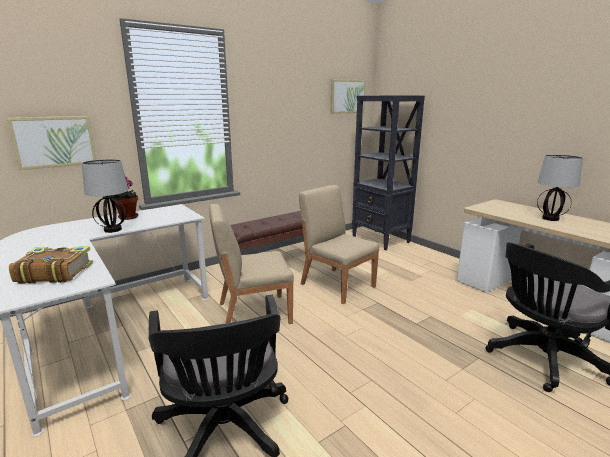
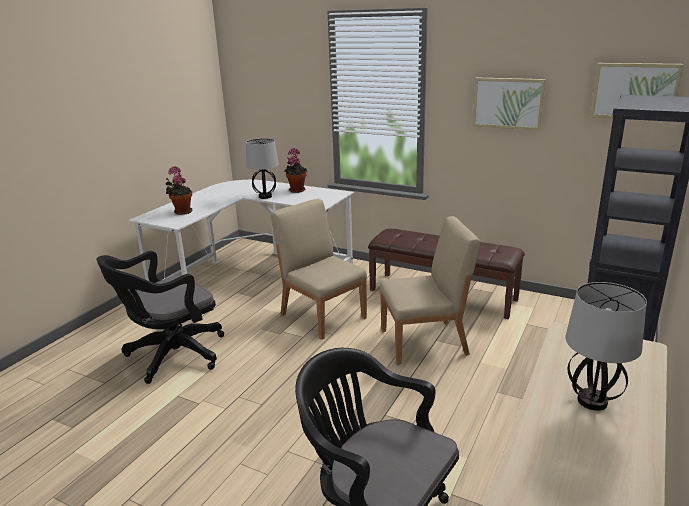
camera: 65 degrees right, 5 degrees up
(54, 141) = (277, 116): picture -> picture (508, 103)
(54, 273) = (182, 212): book -> potted plant
(337, 285) = (425, 342): beige chair -> beige chair turned 60 degrees clockwise

